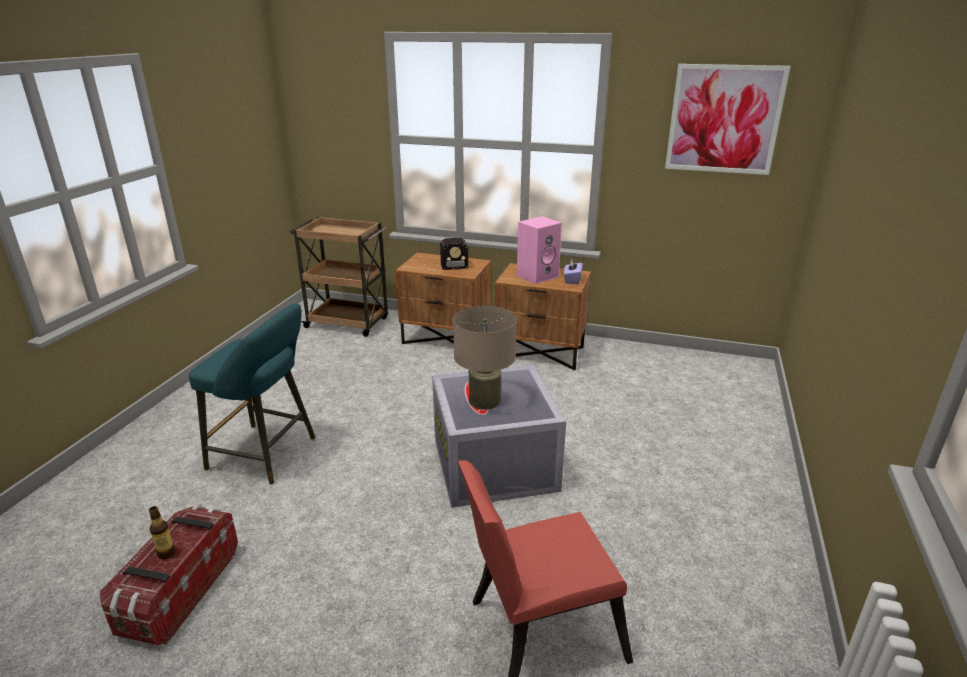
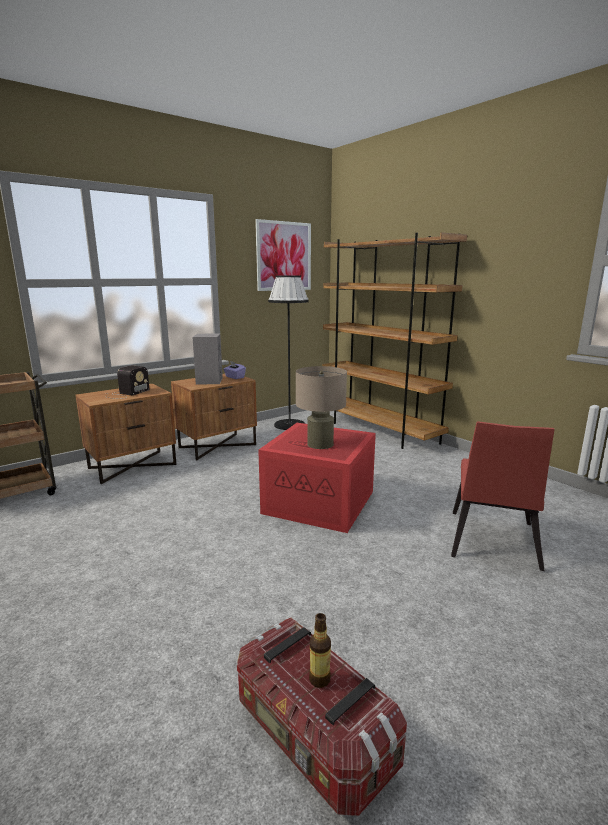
camera: 55 degrees left, 10 degrees down
(267, 455) = (151, 605): turquoise stool -> none
(496, 465) = (321, 502): grey storage box -> red storage box
(537, 276) = (209, 381): pink speaker -> grey speaker
(661, 363) = (289, 424): none -> black floor lamp
(753, 431) = (379, 431): none -> brown bookcase

